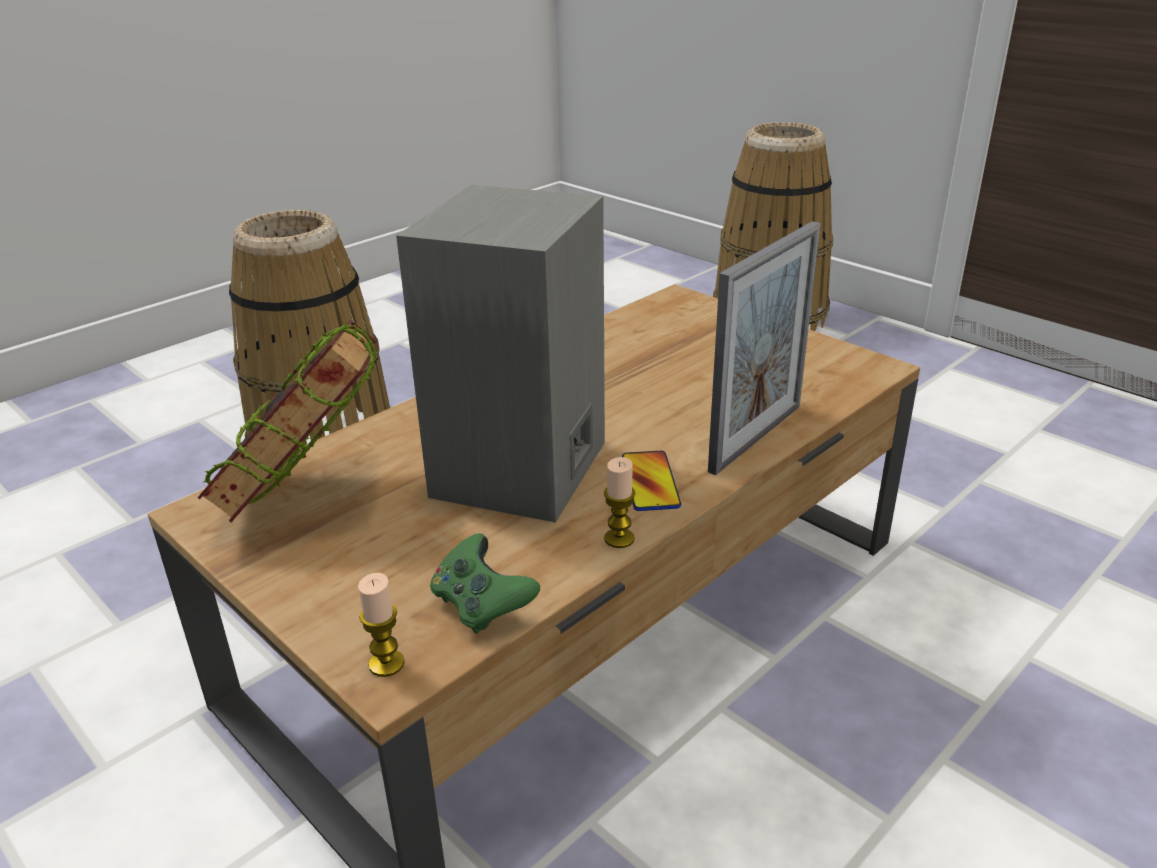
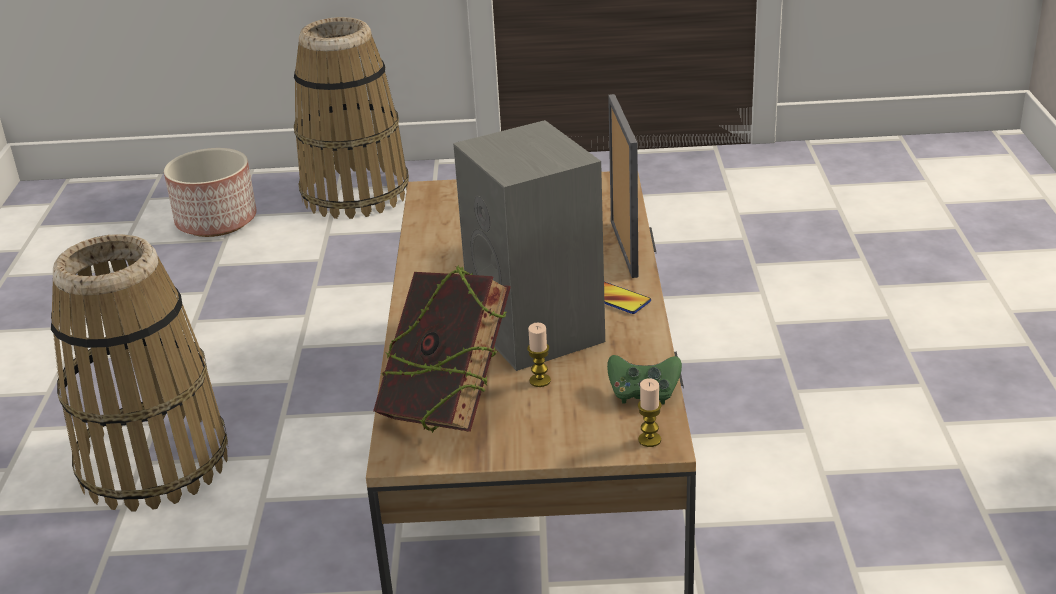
camera: 45 degrees left, 0 degrees up
(619, 539) = (648, 330): candle -> candle (540, 381)
(635, 292) = (216, 221): none -> planter

